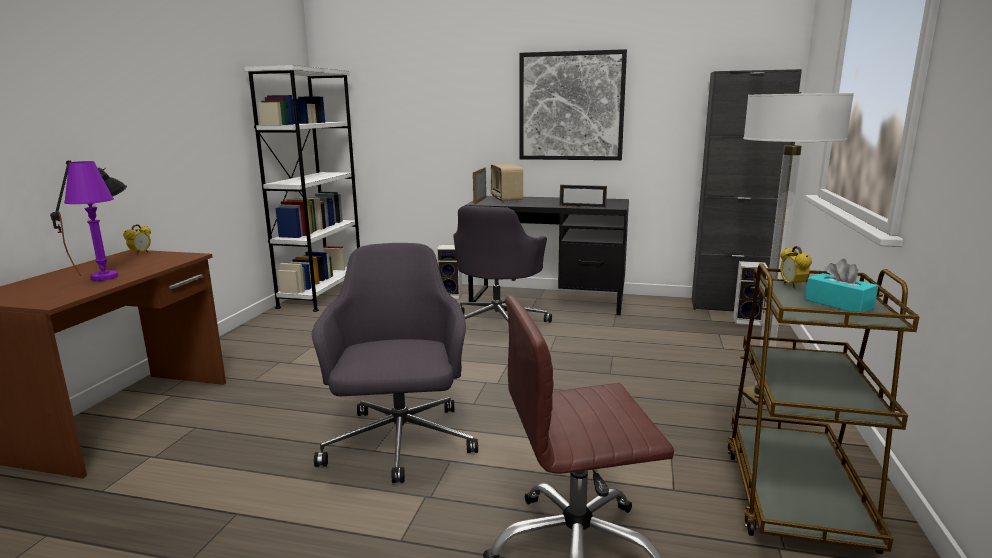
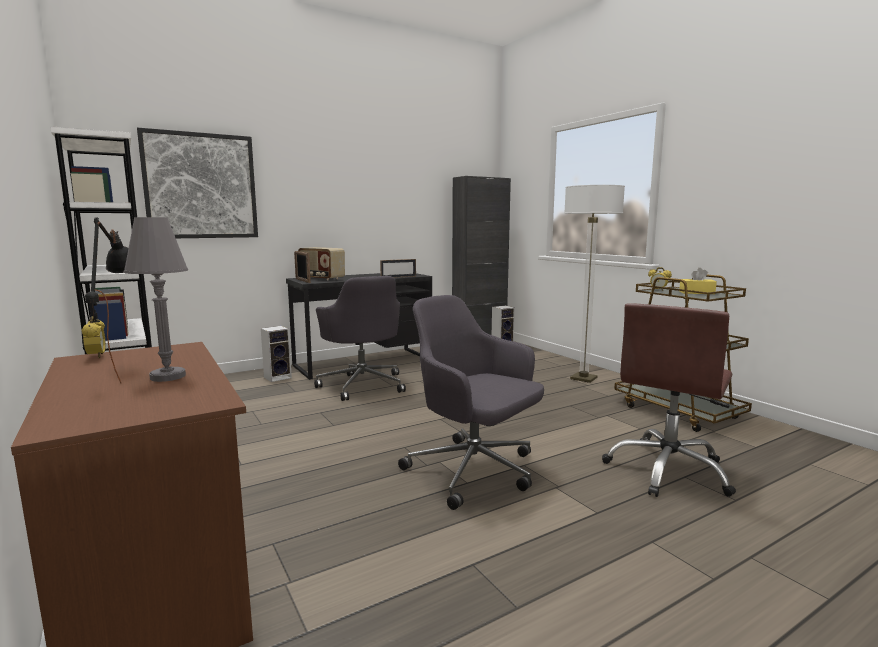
camera: 45 degrees left, 5 degrees down
(104, 277) = (168, 376): purple table lamp -> grey table lamp
(571, 106) = (358, 198): picture -> picture (201, 186)
(838, 304) = (696, 293): turquoise tissue box -> yellow tissue box

